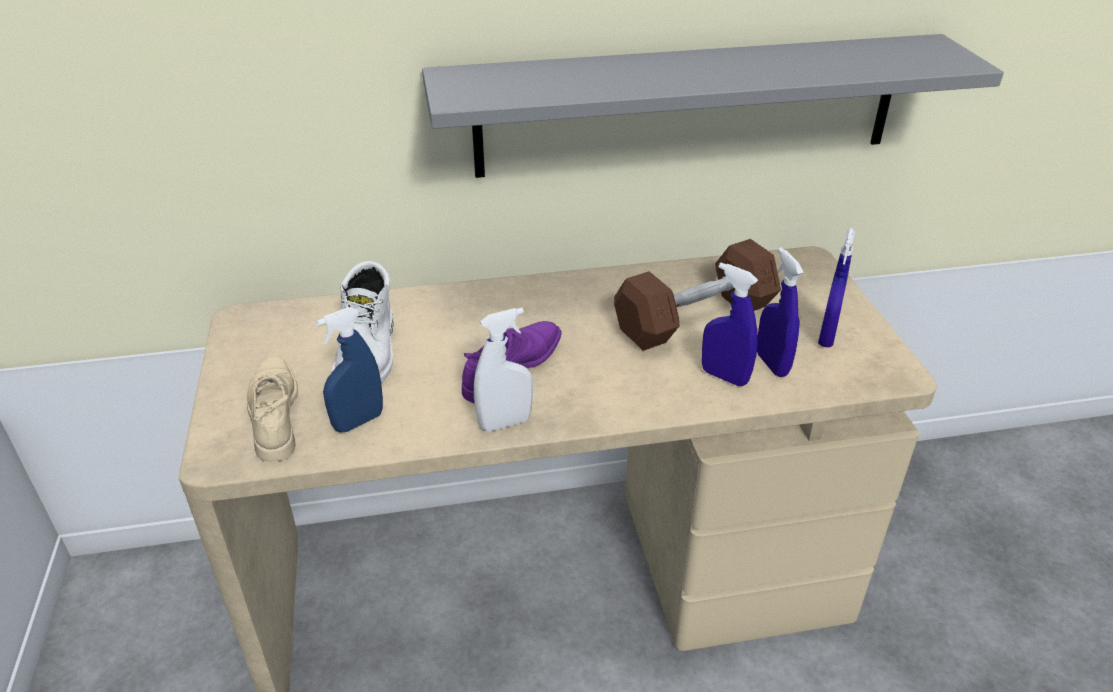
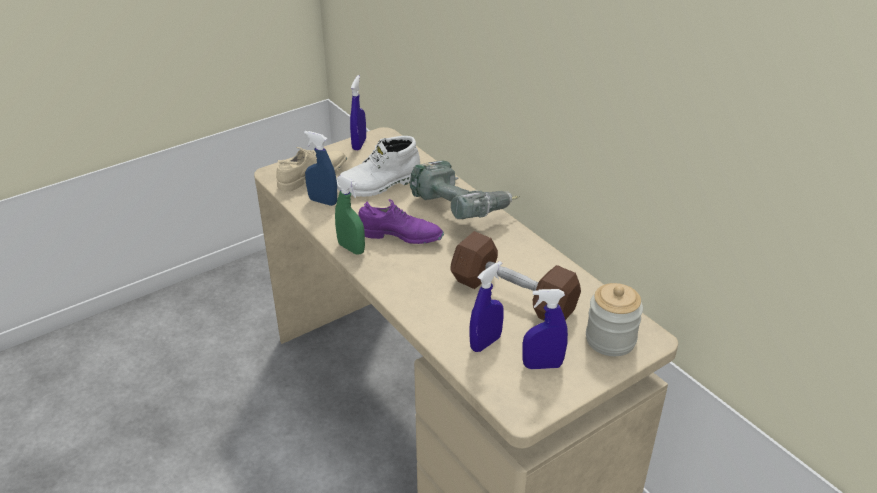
camera: 65 degrees right, 0 degrees up
(492, 303) = (461, 208): none -> power drill
(505, 423) = (351, 248): white spray bottle -> green spray bottle
(688, 106) = (611, 159): grey shelf -> none
(724, 376) = (454, 323): blue spray bottle -> blue spray bottle (359, 144)
(802, 281) = (610, 339): none -> jar

